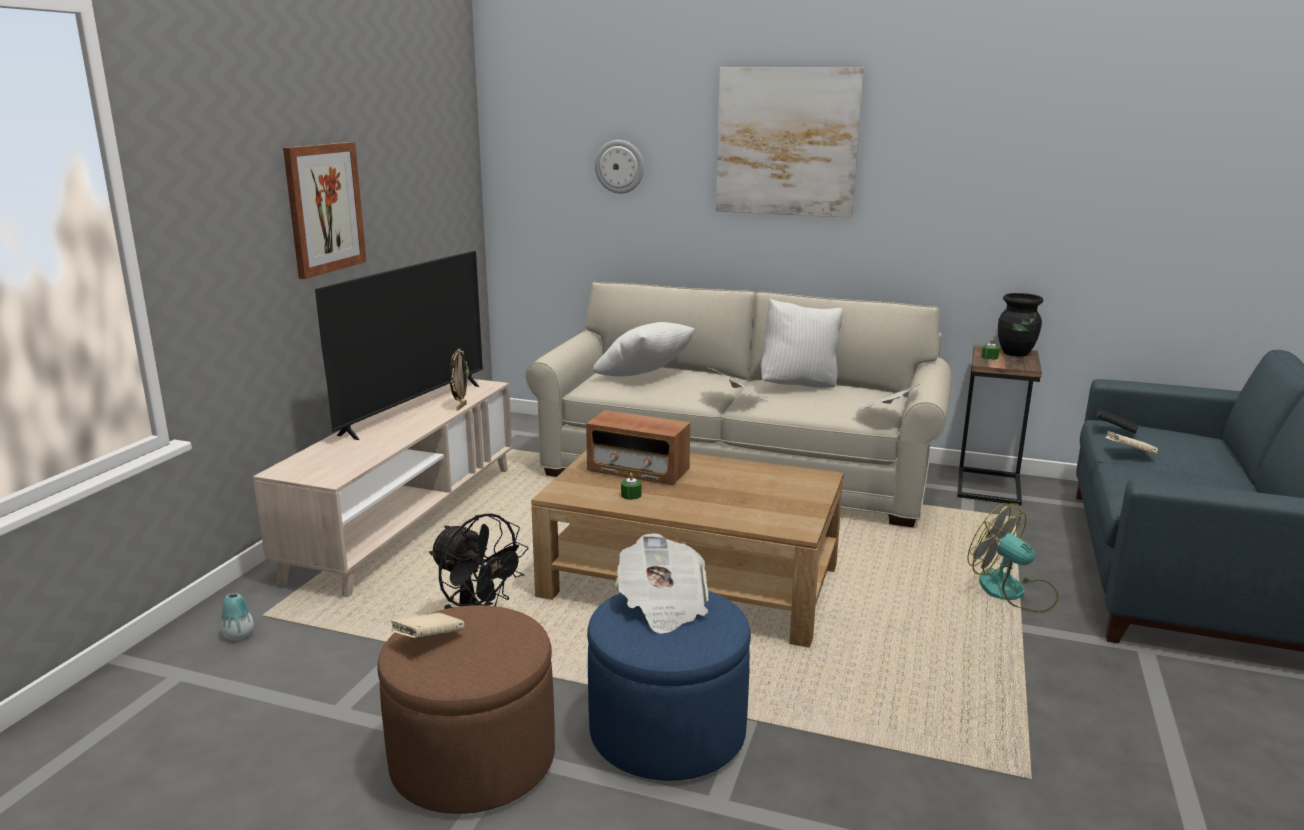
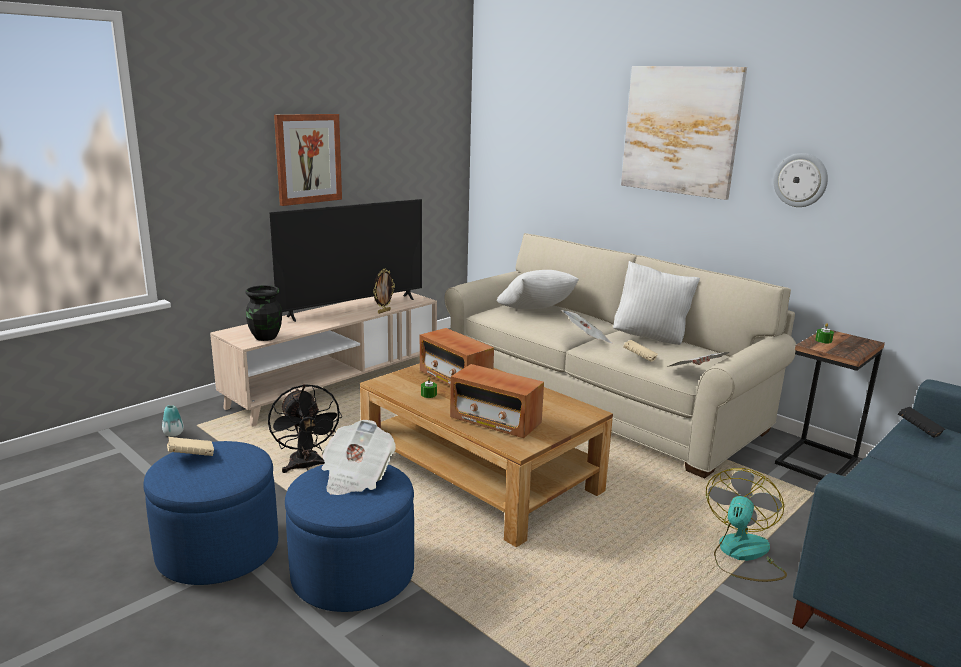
camera: 25 degrees right, 0 degrees up
(473, 760) = (218, 550): brown ottoman -> blue ottoman
(620, 166) = (558, 144): wall clock -> wall clock (800, 180)
(740, 508) = (495, 421): none -> radio
(1012, 592) = (741, 555): fan -> fan turned 45 degrees clockwise
(1016, 353) = (856, 341): black vase -> black vase (266, 337)
(1129, 453) = (906, 454): beige book -> beige book (639, 359)

